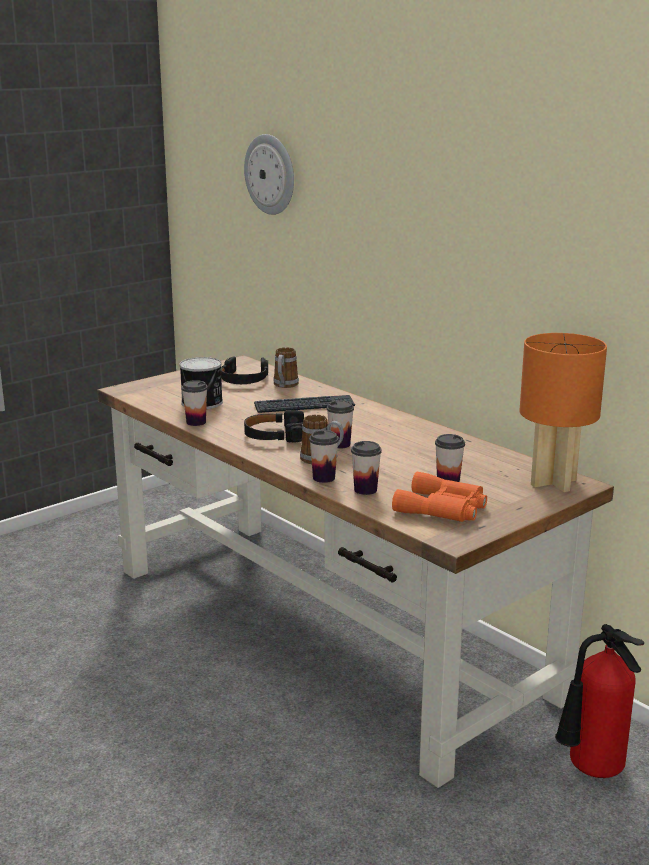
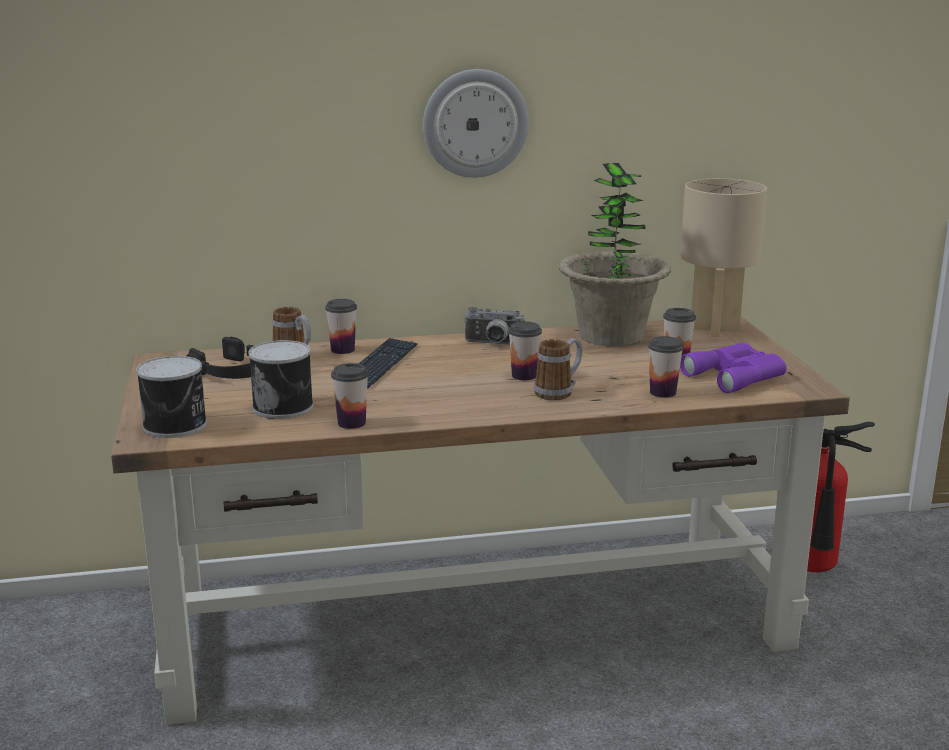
camera: 60 degrees left, 0 degrees up
(148, 390) = (176, 425): none -> can
(271, 174) = (169, 77): wall clock -> wall clock (475, 123)
(274, 435) = (455, 396): black headphones -> none
(324, 478) = (612, 401): cup -> cup (342, 350)
(391, 424) = (493, 344): none -> camera
(443, 508) = (737, 375): orange binoculars -> purple binoculars
(470, 452) = (611, 336): none -> potted plant
(554, 482) = (714, 328): orange table lamp -> beige table lamp

